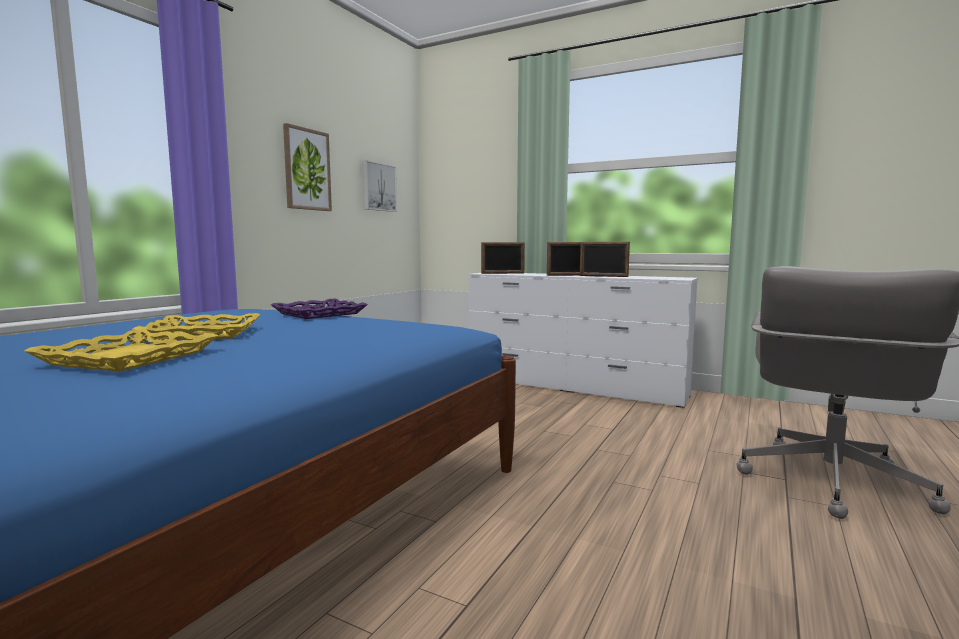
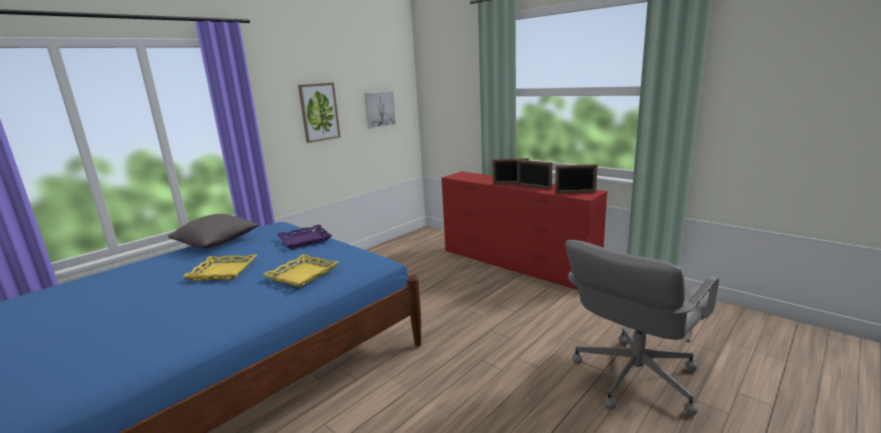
camera: 15 degrees right, 10 degrees up
(130, 358) = (173, 303): yellow tray -> yellow tray (302, 275)
(160, 318) = (217, 243): none -> grey pillow
(502, 273) = (466, 177): picture frame -> picture frame (575, 192)
(573, 387) = (516, 264): white dresser -> red dresser

